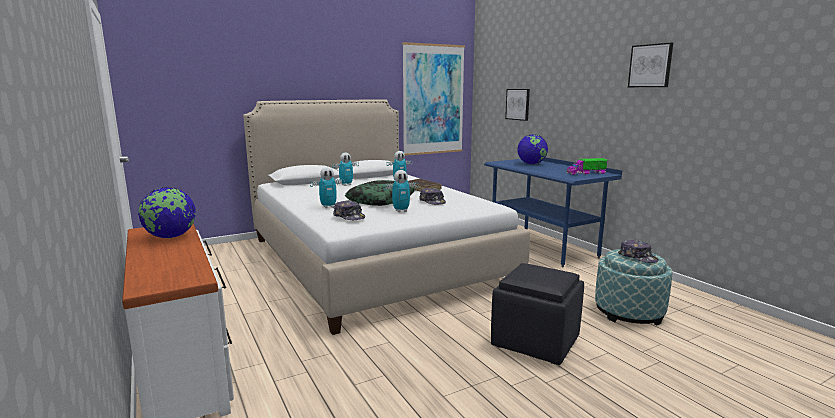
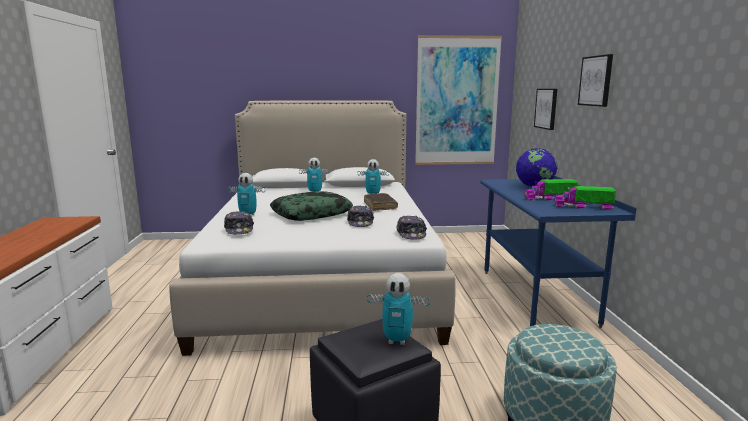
camera: 25 degrees right, 0 degrees up
(170, 237) = (50, 229): globe -> none
(401, 211) = (306, 229): toy robot -> toy robot (397, 340)
(556, 170) = (549, 198): none -> toy truck
(638, 257) = (560, 343): cap -> cap (411, 234)
(650, 66) = (679, 53): picture -> picture (596, 81)

